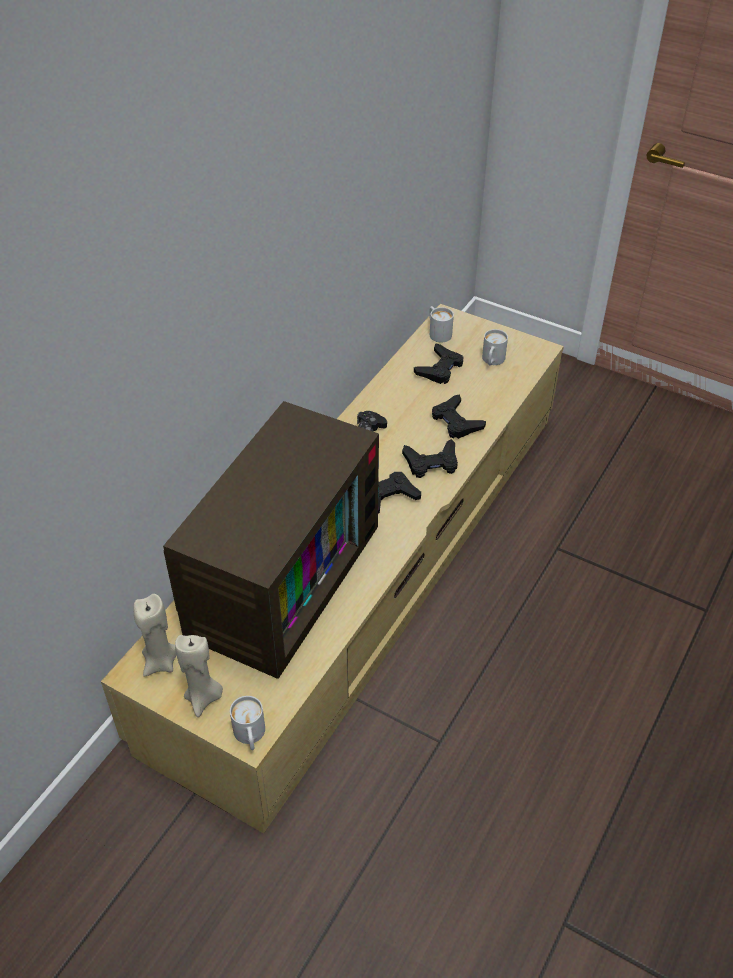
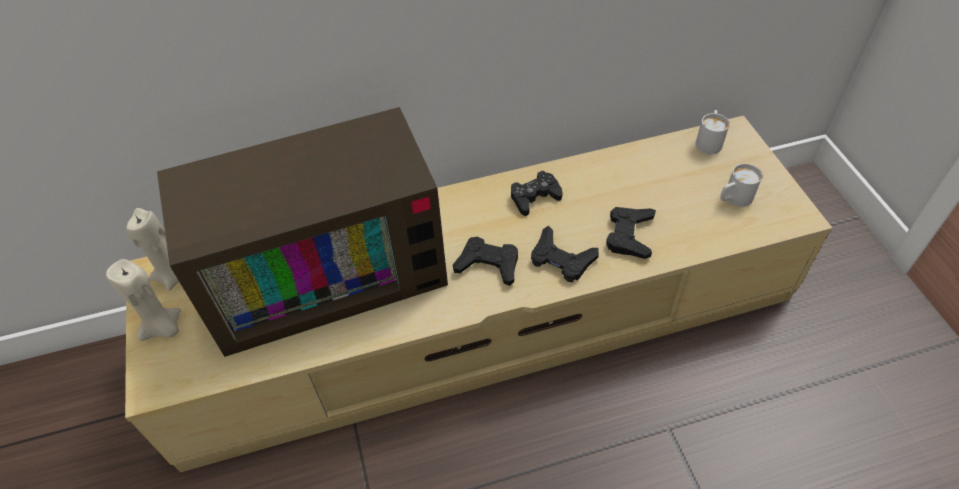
camera: 45 degrees right, 5 degrees up
(250, 736) = (152, 387): white mug -> none
(440, 368) = (671, 176): black game controller -> none

